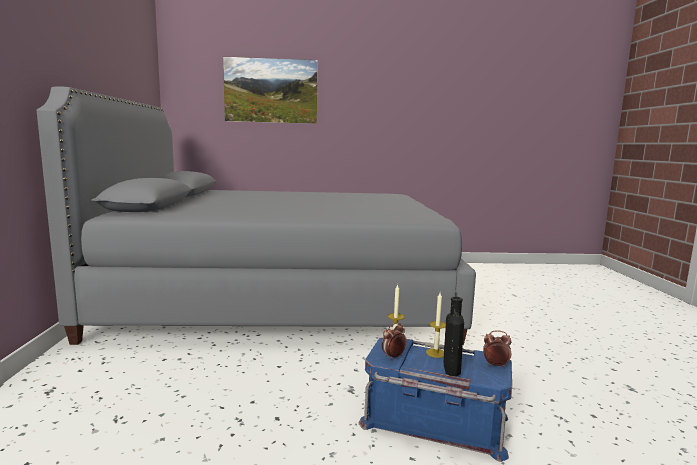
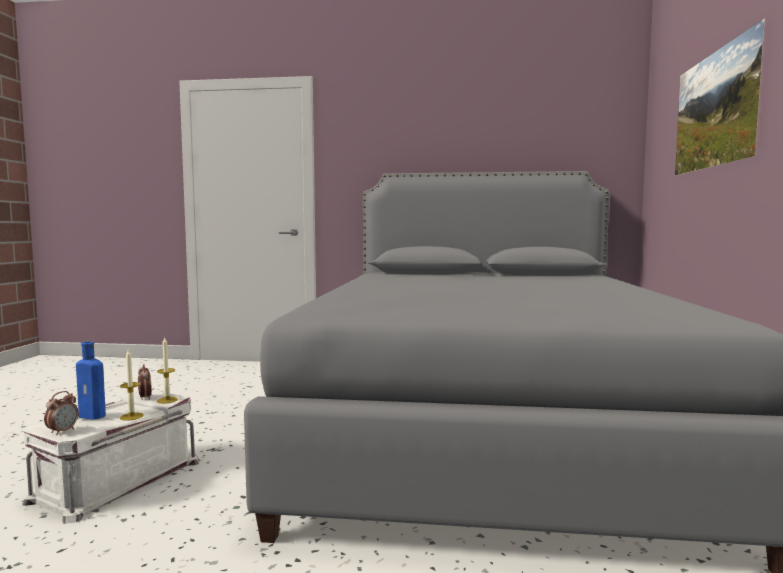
camera: 100 degrees right, 5 degrees down
(433, 422) = (117, 479): blue storage box -> white storage box
(451, 368) = (94, 416): black bottle -> blue bottle

